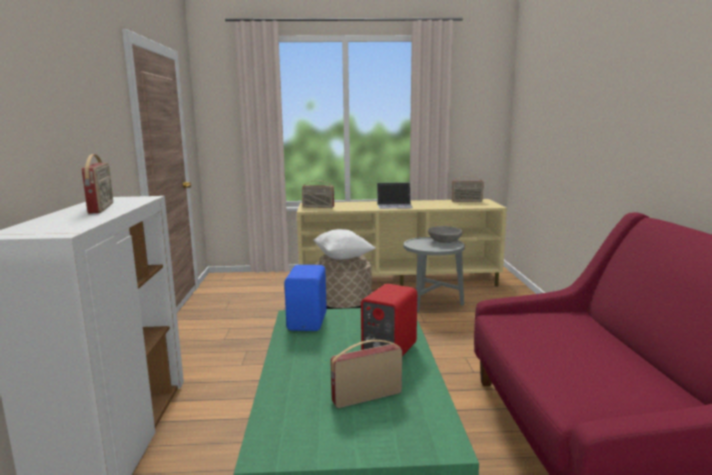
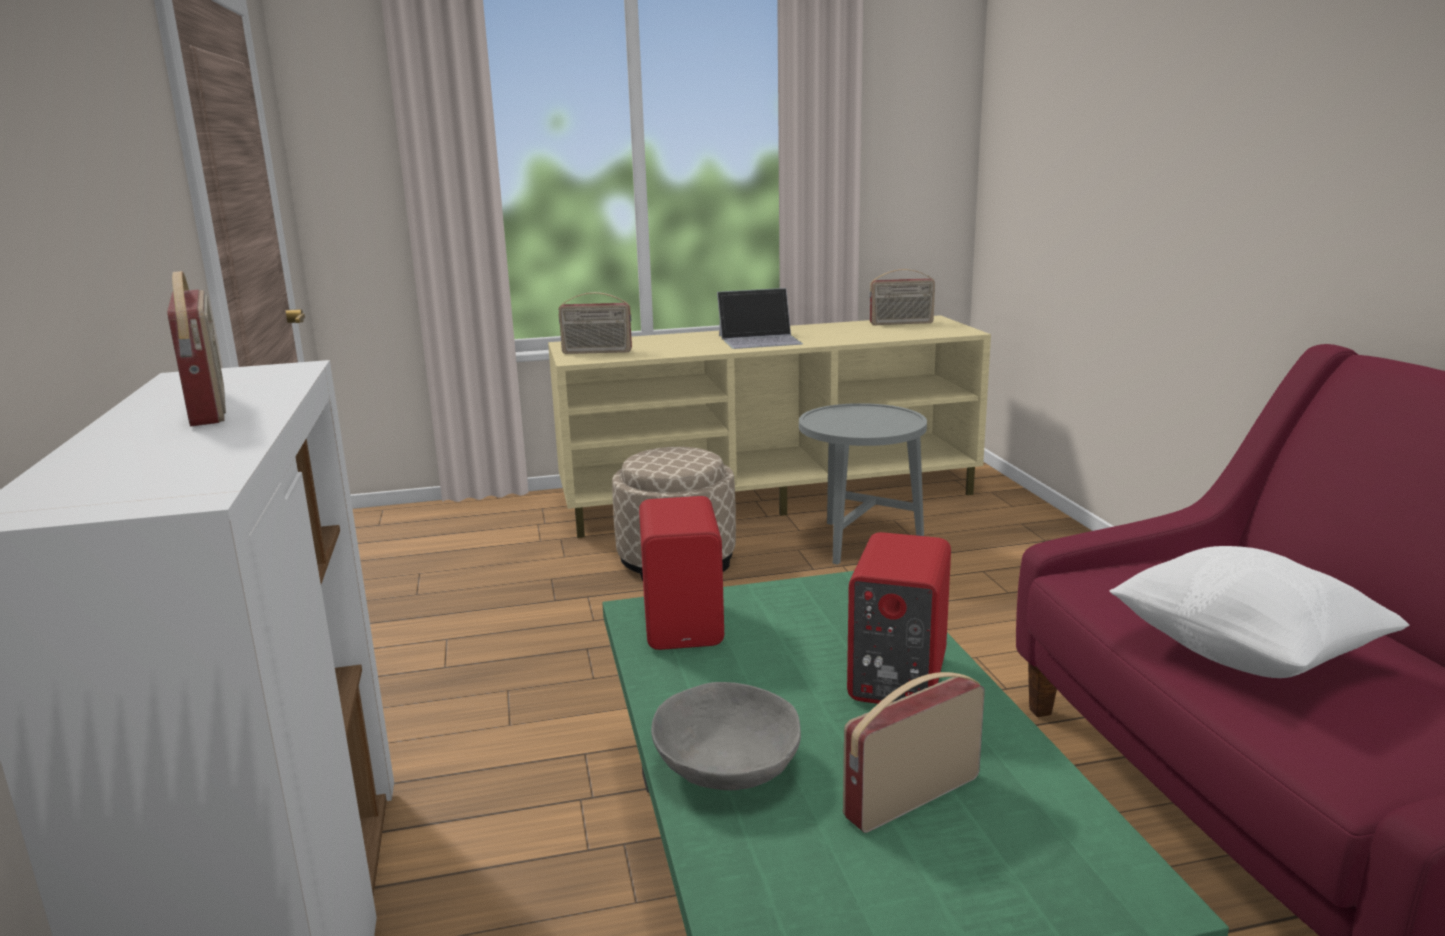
camera: 10 degrees left, 5 degrees up
(309, 321) = (685, 624): blue speaker -> red speaker
(342, 257) = (674, 461): white pillow -> white pillow (1244, 654)
(444, 241) = (881, 412): grey bowl -> grey bowl (727, 766)

